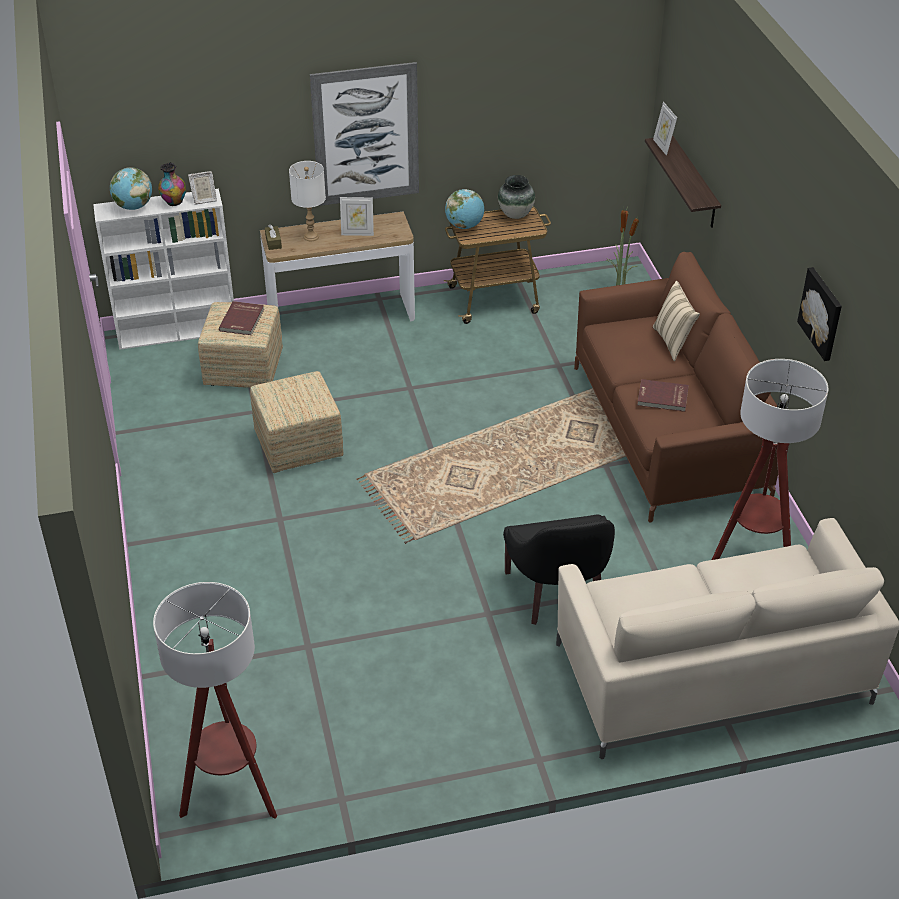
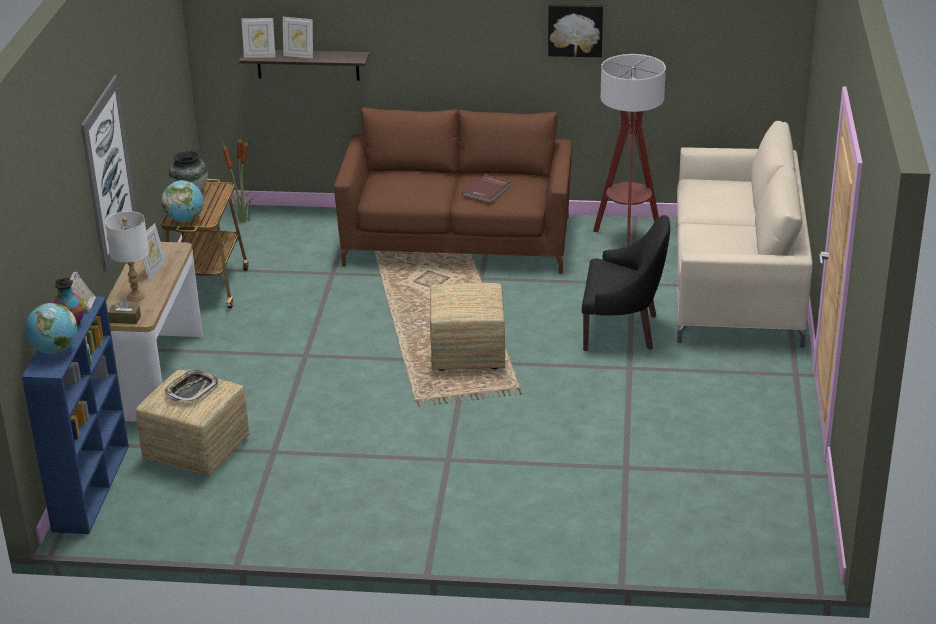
camera: 70 degrees left, 10 degrees down
(178, 331) = (91, 486): white bookcase -> blue bookcase
(231, 793) = (783, 534): floor lamp -> none
(242, 320) = (191, 389): red book -> tray
(299, 445) = (346, 432): ottoman -> ottoman (467, 352)
(673, 342) = (418, 172): beige pillow -> none
(679, 167) = (299, 55): none -> picture frame

